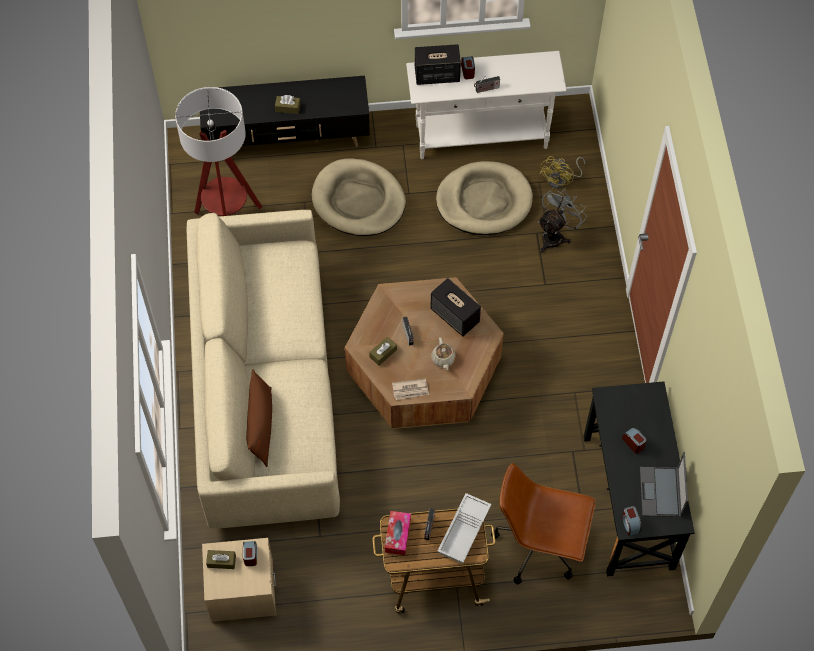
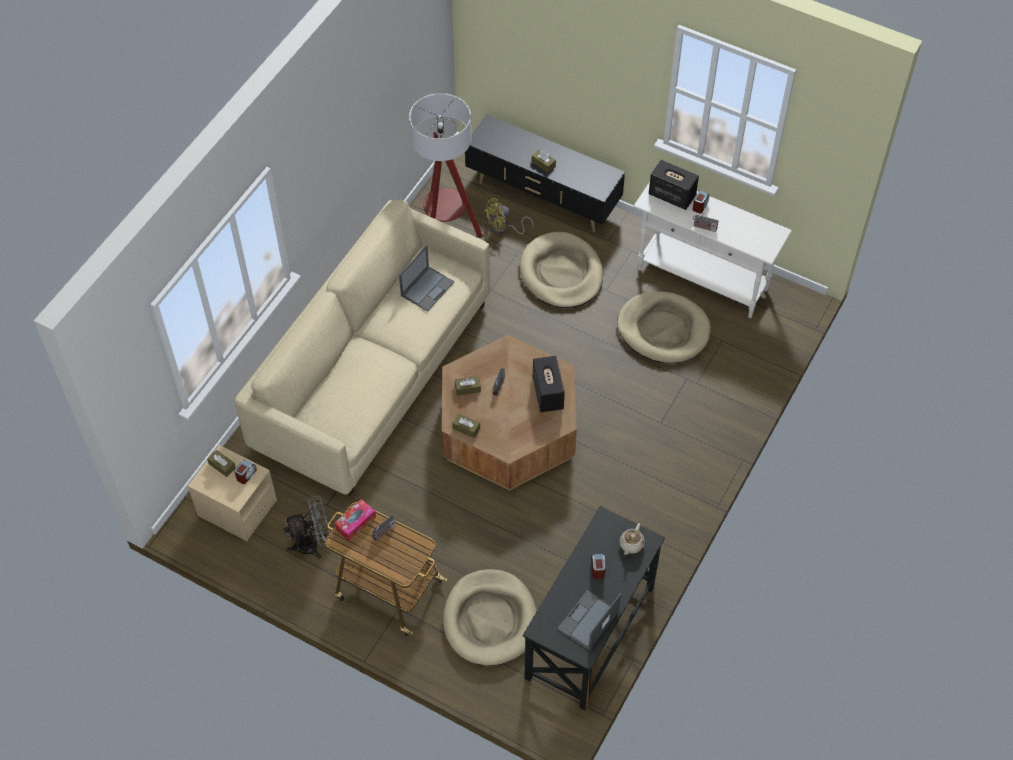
camera: 35 degrees right, 5 degrees down
(261, 426) = (327, 384): brown pillow -> none
(279, 283) = (427, 288): none -> laptop
(410, 390) = (466, 428): newspaper -> brown tissue box
(443, 359) = (511, 420): beige teapot -> beige teapot (631, 545)
(465, 531) = (408, 552): white tray -> none
(540, 545) = (490, 619): brown office chair -> beige dog bed
(555, 235) = (701, 390): grey fan -> grey fan (313, 544)
(561, 180) = (742, 349): yellow fan -> yellow fan (504, 228)
(630, 524) = (542, 629): alarm clock -> none

